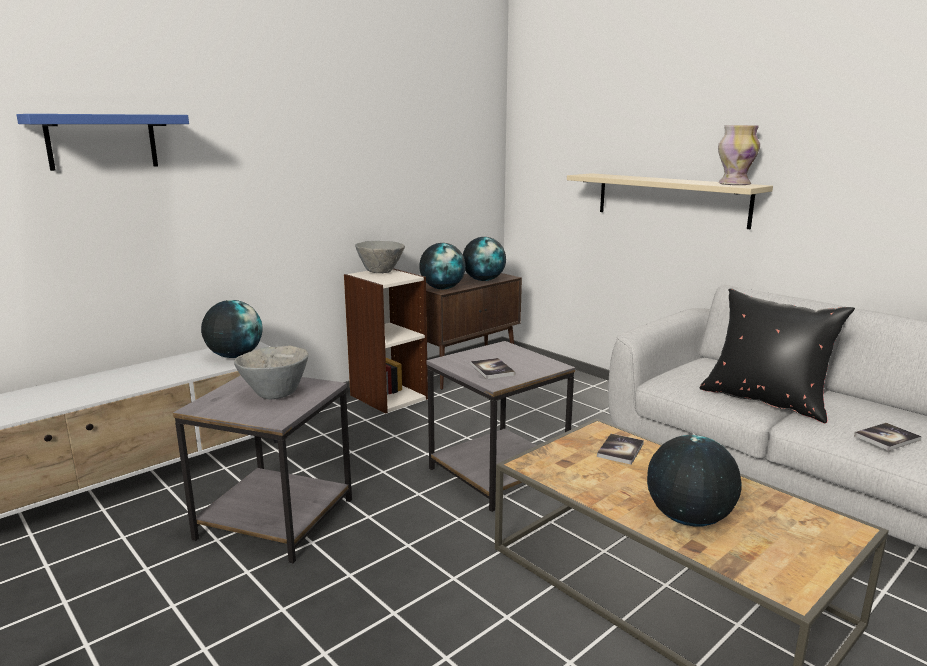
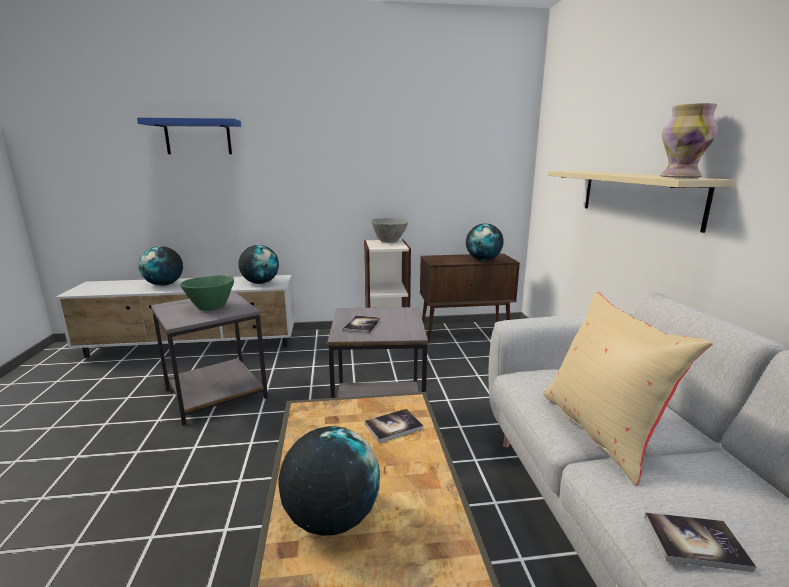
camera: 35 degrees right, 0 degrees up
(274, 394) = (211, 308): grey bowl -> green bowl
(442, 288) = (439, 261): globe -> globe (164, 284)
(765, 400) = (602, 431): black pillow -> beige pillow

